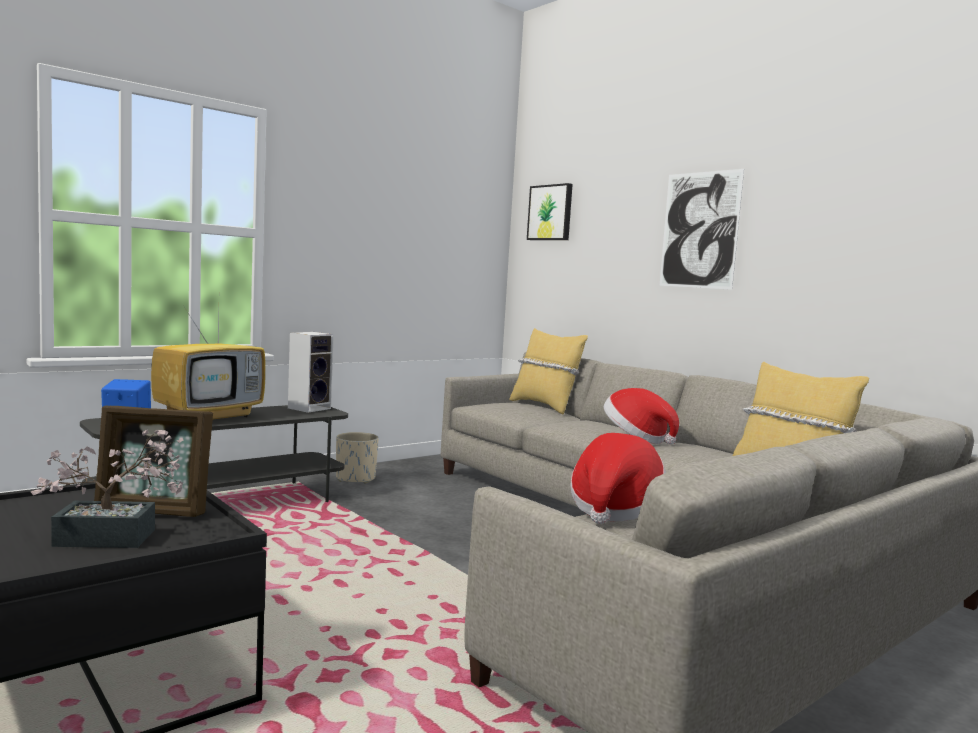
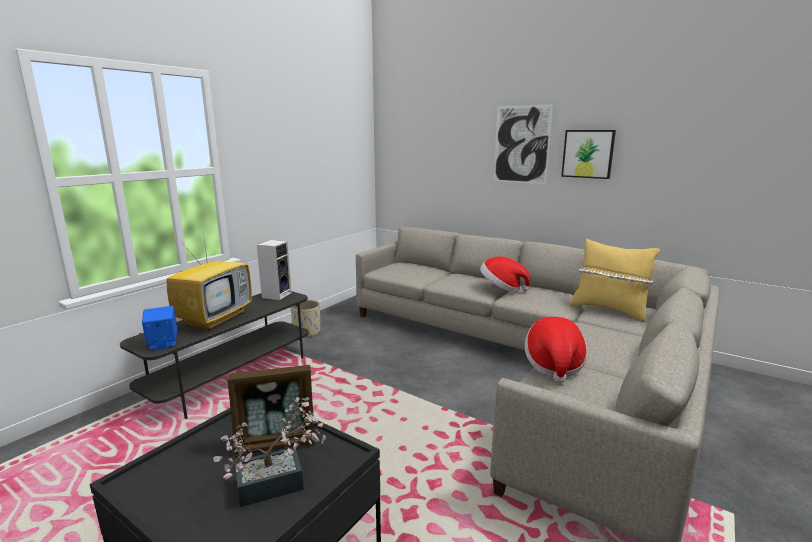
camera: 15 degrees left, 10 degrees up
(544, 406) = (421, 264): yellow pillow -> none
(550, 212) = (406, 129): picture -> picture (588, 154)

